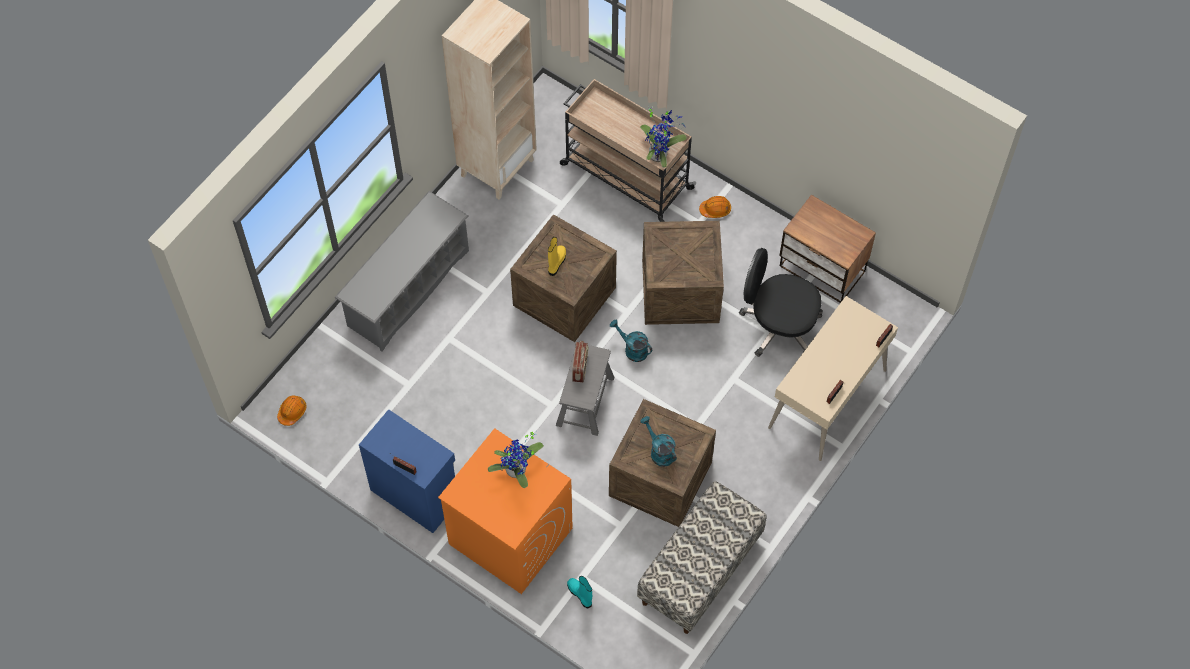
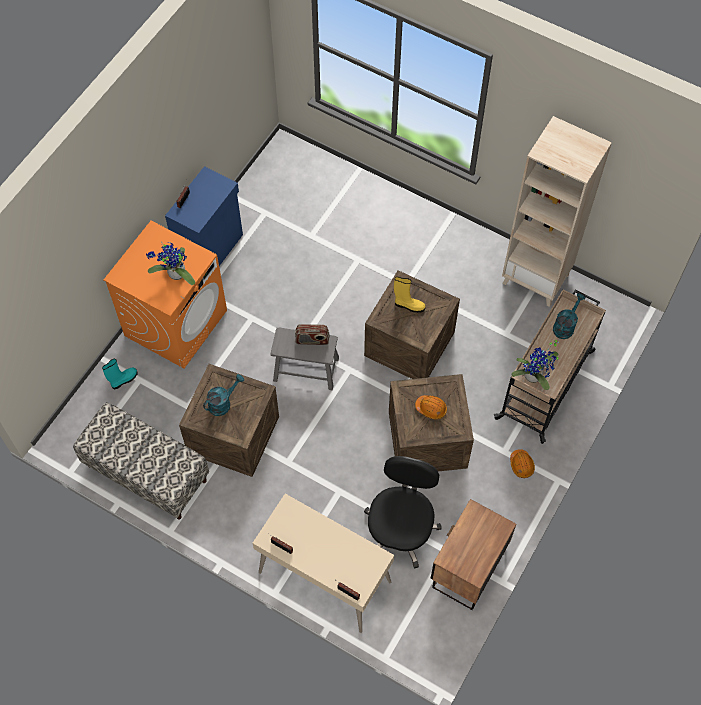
camera: 85 degrees right, 0 degrees up
(292, 412) = (280, 159): orange hard hat -> orange hard hat (431, 408)
(408, 288) = (402, 225): grey shoe rack -> none
(632, 349) = (361, 403): turquoise watering can -> turquoise watering can (565, 326)

